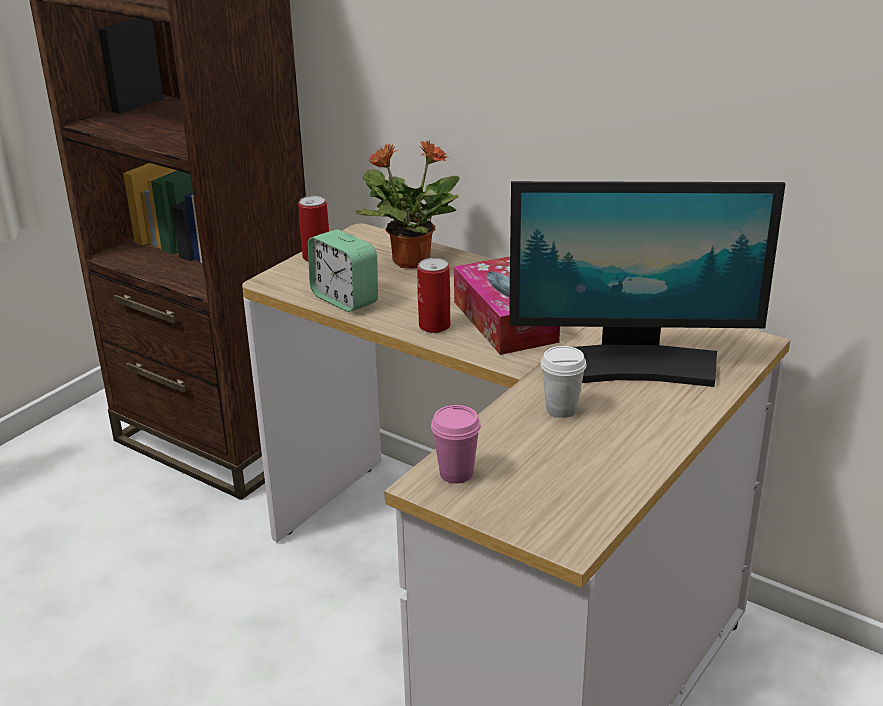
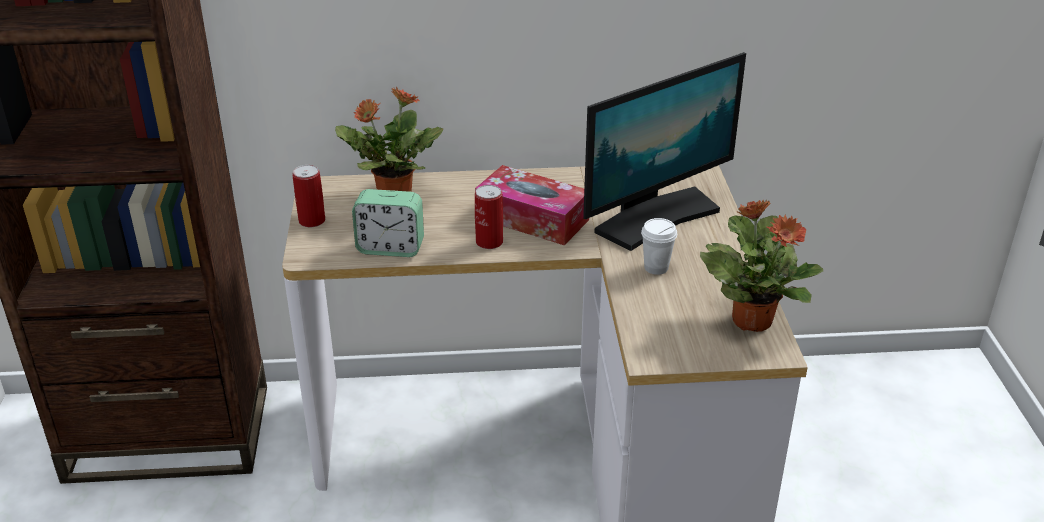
camera: 40 degrees left, 5 degrees up
(456, 473) = (656, 341): pink cup -> none
(588, 500) = (751, 320): none -> potted plant

